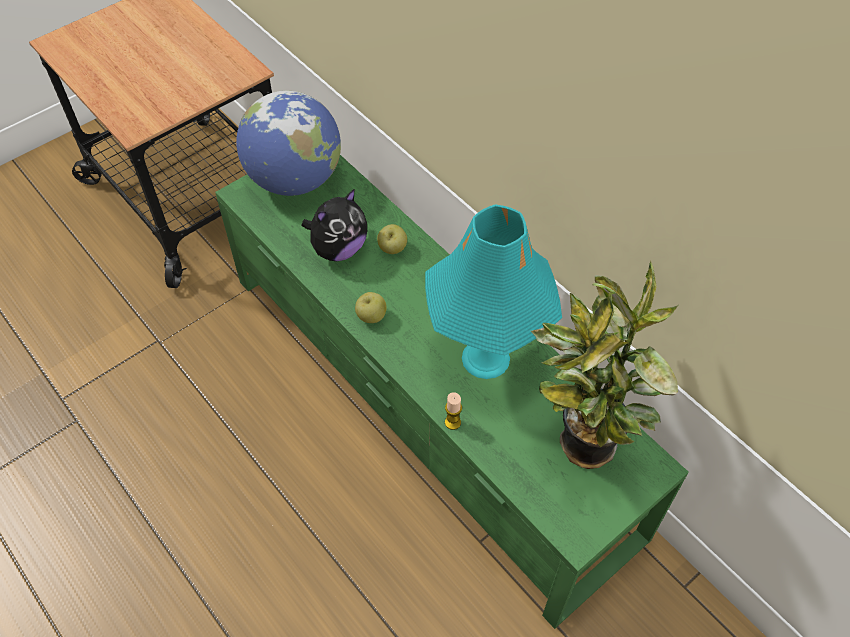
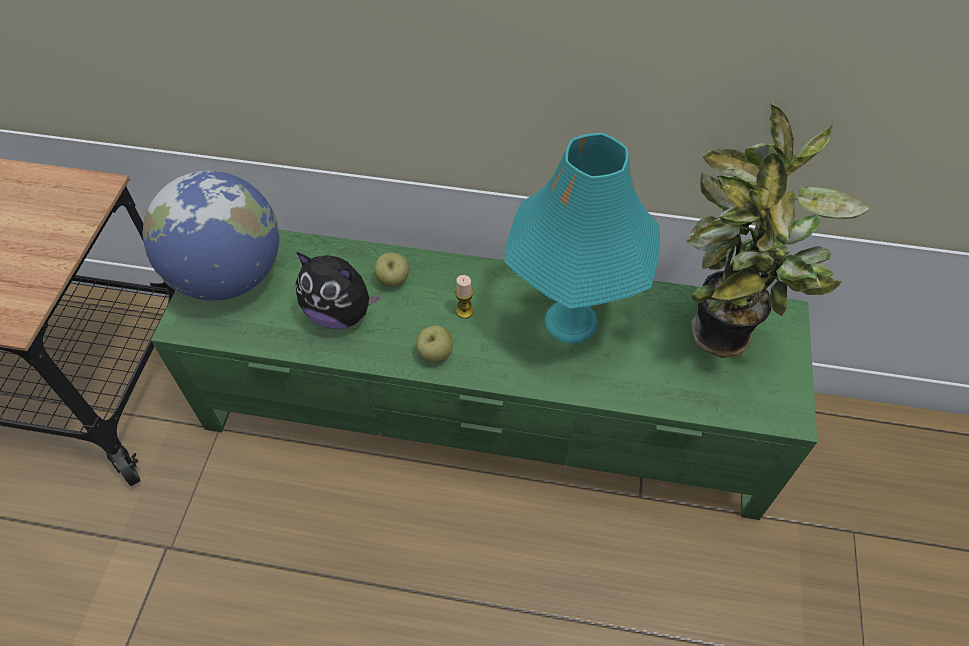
camera: 40 degrees left, 0 degrees up
(338, 249) = (340, 313): plush toy -> plush toy turned 105 degrees clockwise
(452, 422) = (601, 395): candle -> candle (464, 311)

